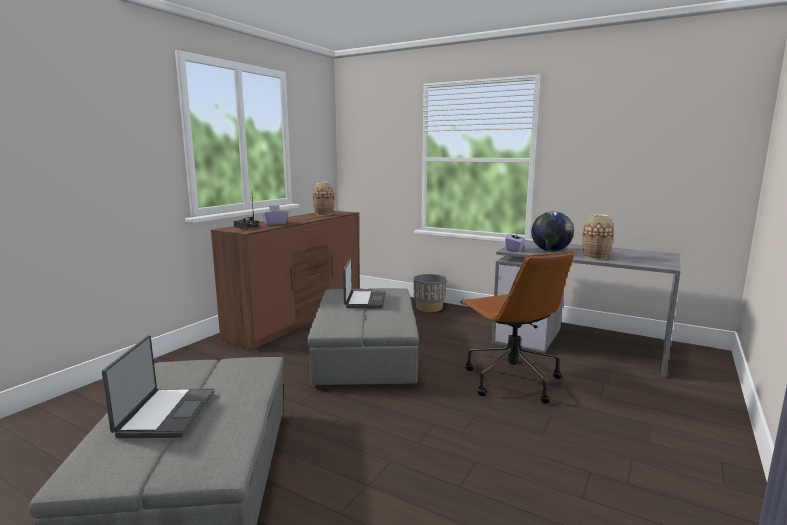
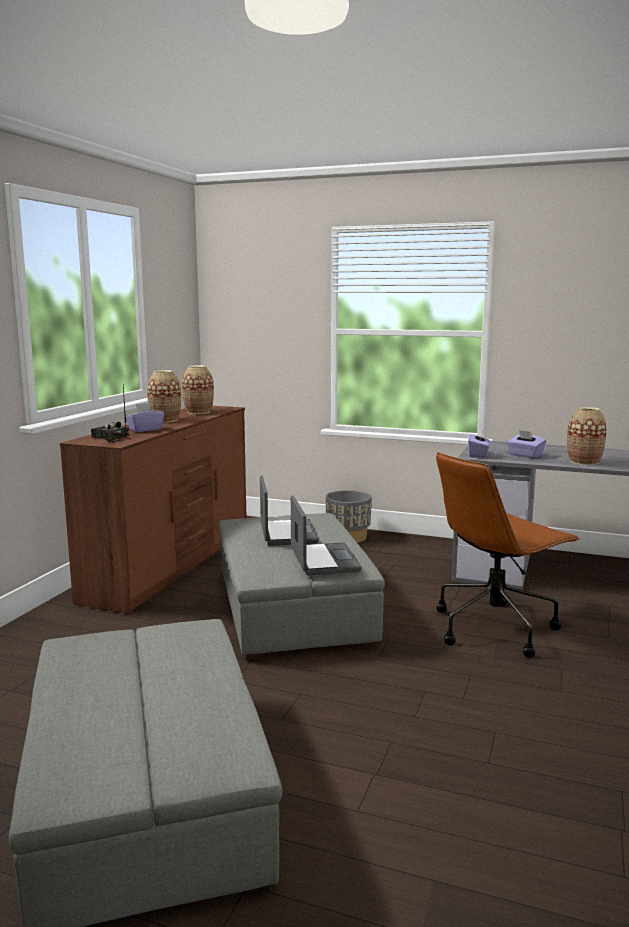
camera: 10 degrees left, 0 degrees up
(165, 414) = (118, 706): laptop -> laptop (323, 560)
(296, 218) = (165, 420): none -> vase
(510, 380) = (495, 627): brown office chair -> brown office chair turned 90 degrees clockwise
(551, 251) = (525, 455): globe -> purple tissue box

